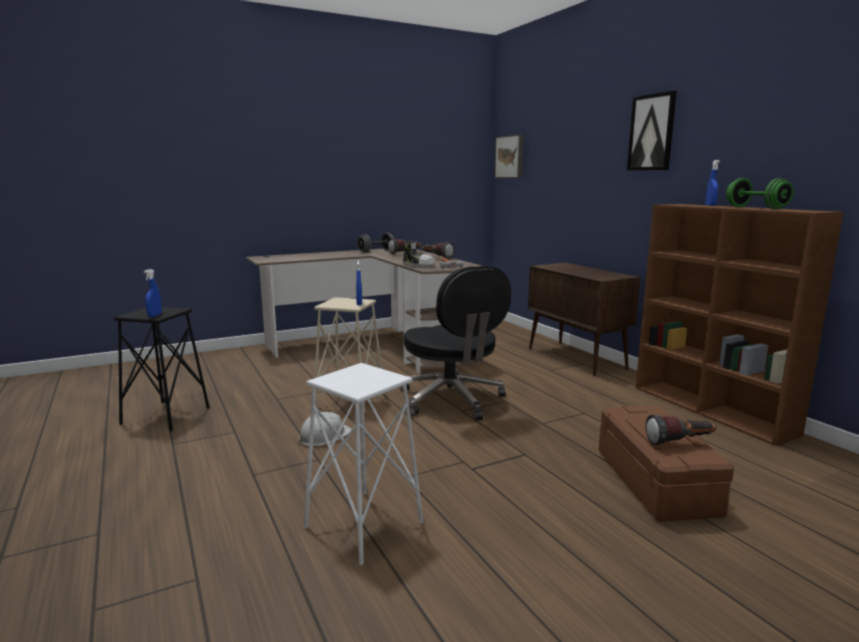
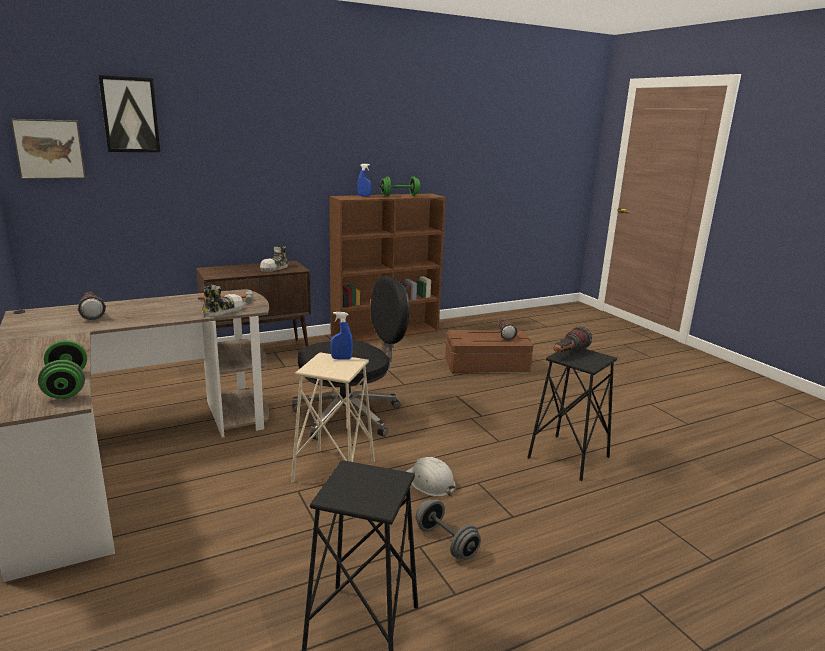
camera: 90 degrees left, 5 degrees up
(155, 315) = (388, 480): blue spray bottle -> none
(286, 259) = (66, 386): none -> green dumbbell
(363, 525) = (568, 457): white stool -> black stool
(376, 251) = (43, 328): grey dumbbell -> grey dumbbell (446, 542)
(436, 257) = (158, 301): flashlight -> flashlight (568, 354)
(593, 274) = (275, 268): none -> shoe
(652, 132) = (288, 136): picture -> picture (130, 115)

